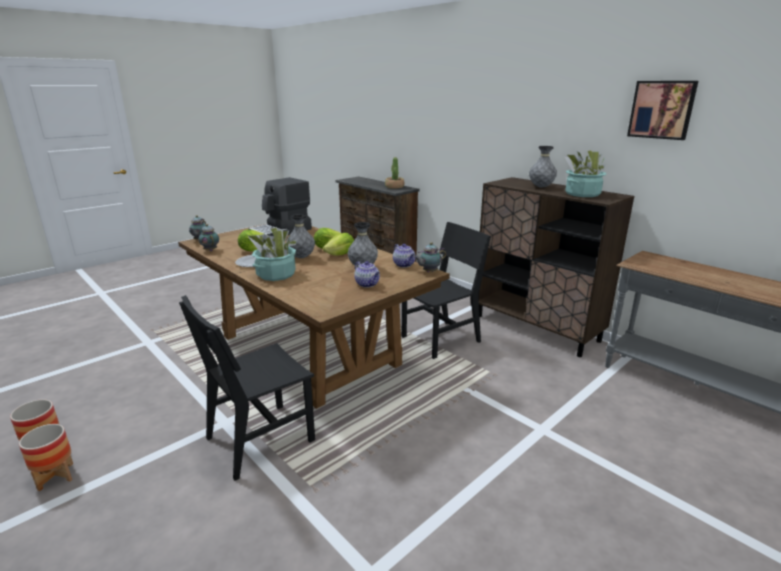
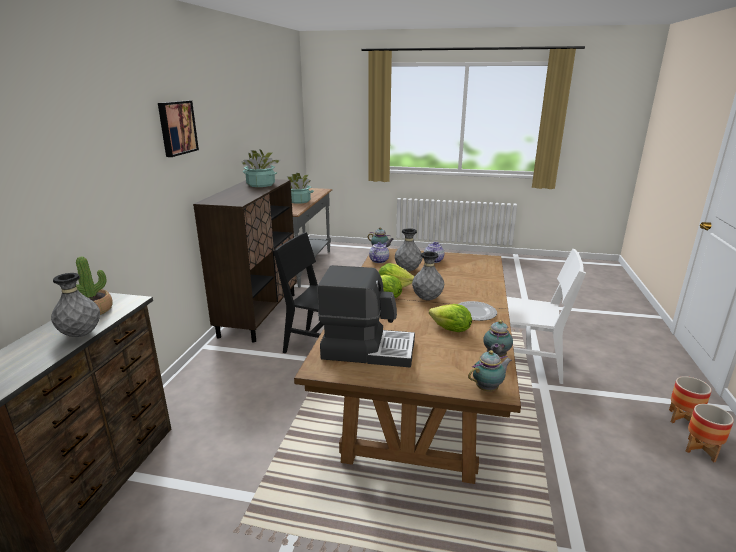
camera: 125 degrees left, 0 degrees up
(260, 439) = (528, 363): black chair -> white chair
(276, 274) = (477, 292): potted plant -> potted plant (299, 201)
(541, 187) = (243, 193): grey vase -> grey vase (81, 334)
(662, 109) = (245, 114): picture -> picture (176, 128)

